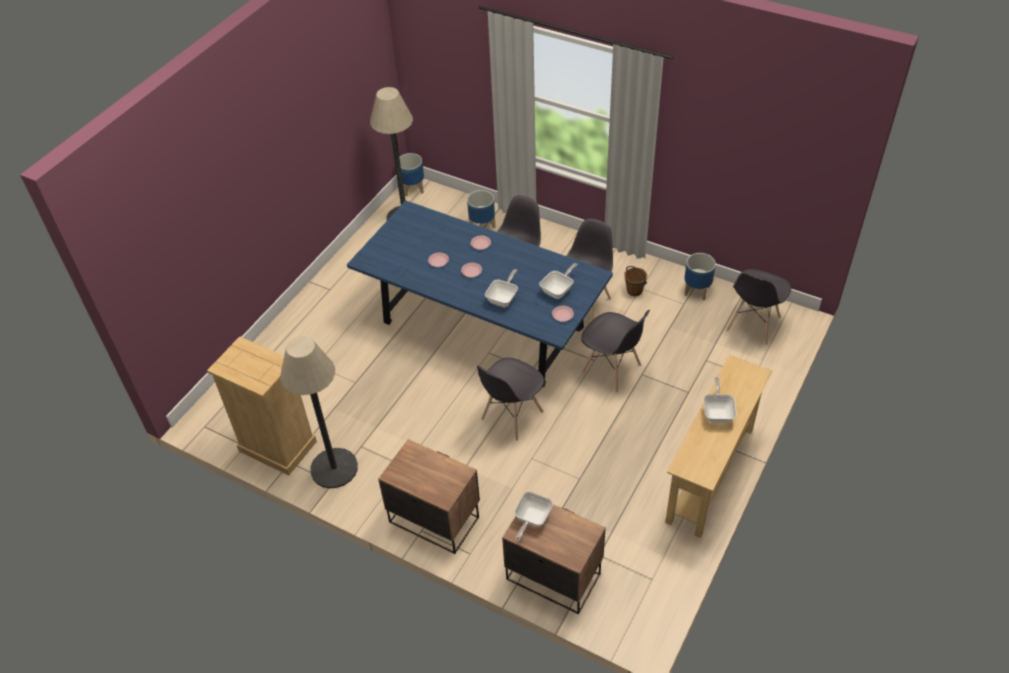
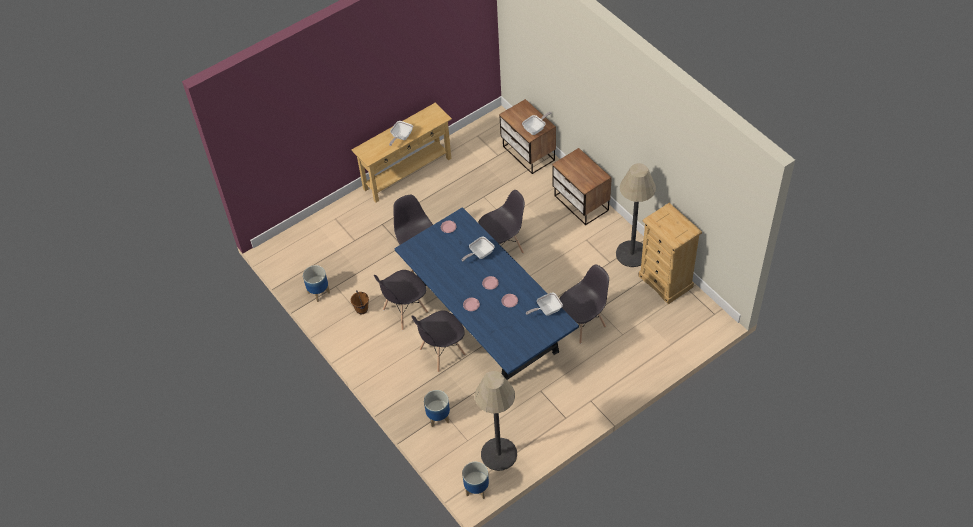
camera: 155 degrees left, 5 degrees up
(559, 290) = (439, 247): frying pan -> frying pan (546, 310)
(753, 324) = (303, 253): grey chair -> grey chair (583, 324)

